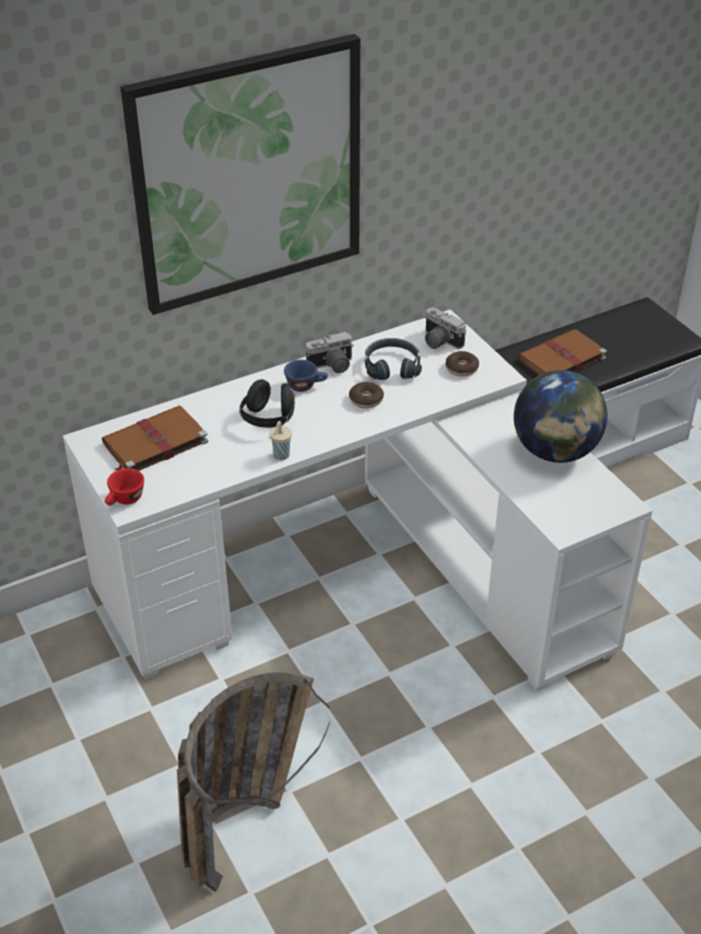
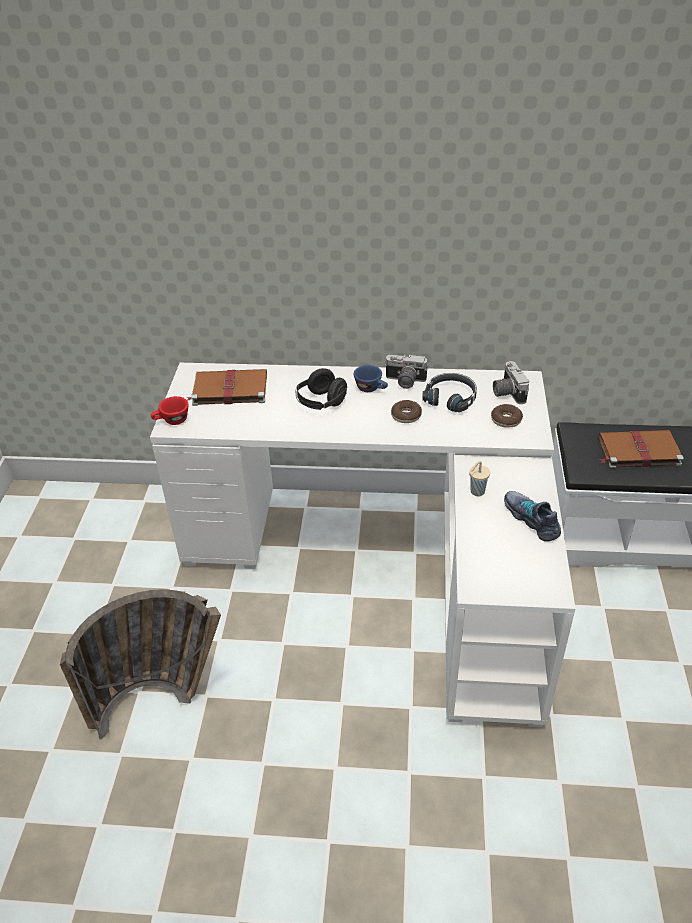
camera: 35 degrees right, 0 degrees up
(248, 175) = (349, 192): picture -> none
(281, 456) = (303, 432): beige cup -> beige cup (476, 492)
(555, 451) = (531, 519): globe -> shoe

